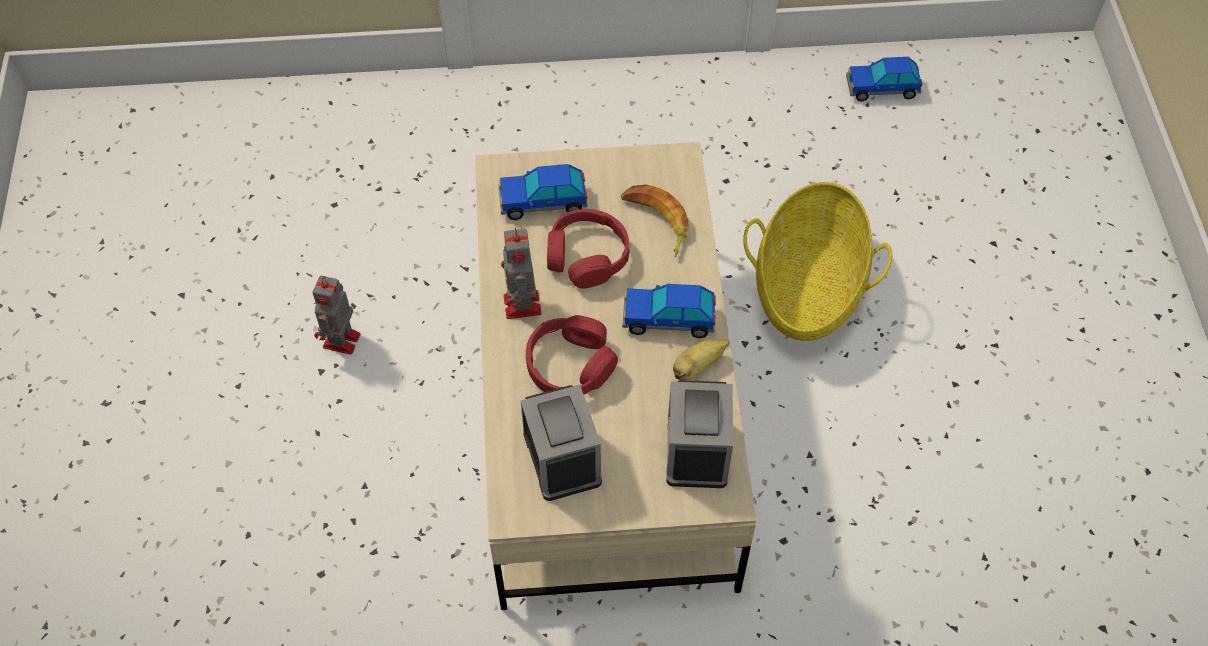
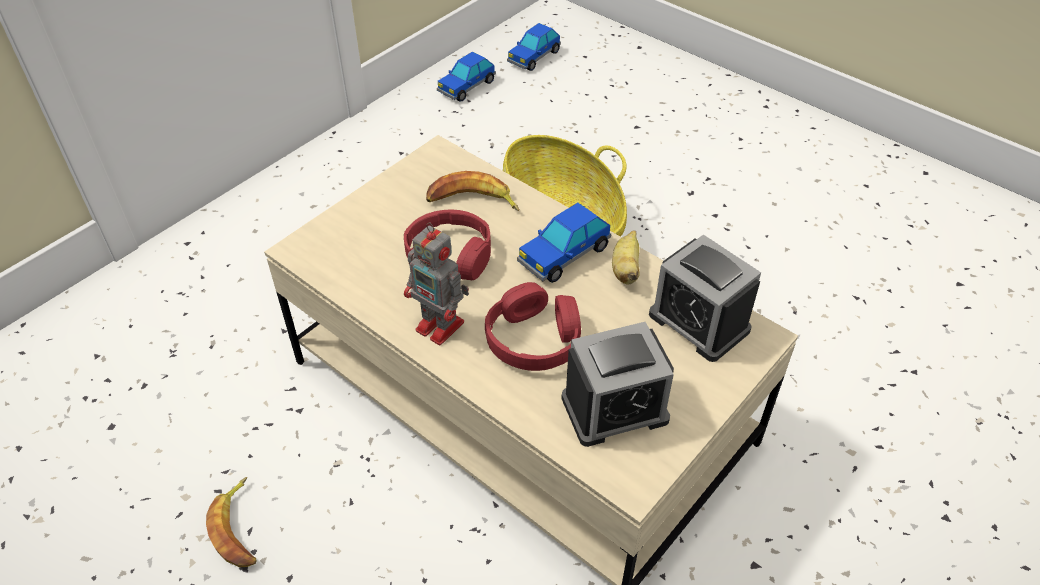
camera: 45 degrees left, 10 degrees down
(341, 342) = (238, 529): toy robot -> banana
(543, 201) = (365, 245): toy car -> toy car (534, 57)
(562, 458) = (614, 409): alarm clock -> alarm clock turned 135 degrees clockwise

